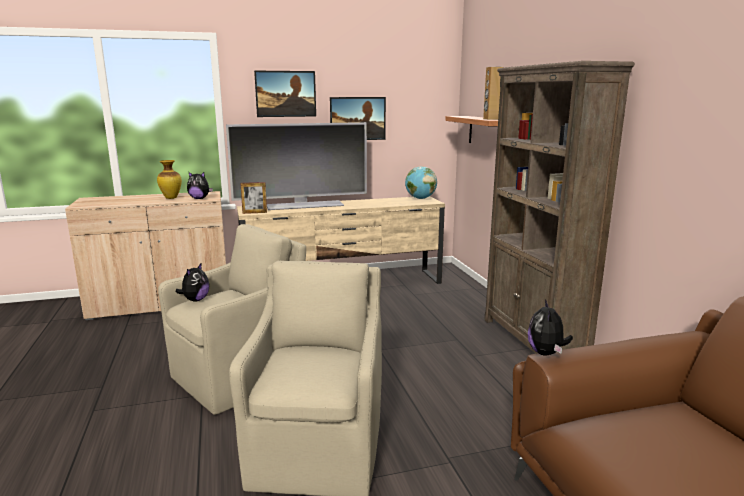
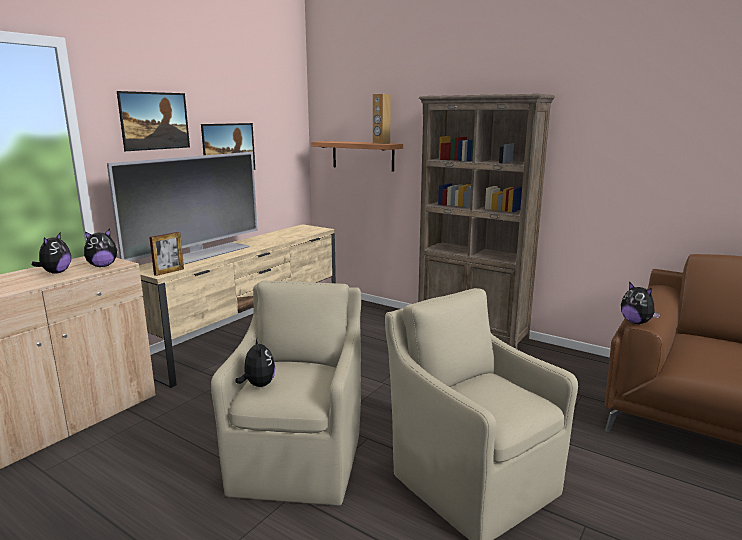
camera: 40 degrees left, 0 degrees up
(171, 198) = (56, 272): vase -> plush toy
(420, 198) = (302, 228): globe -> none

